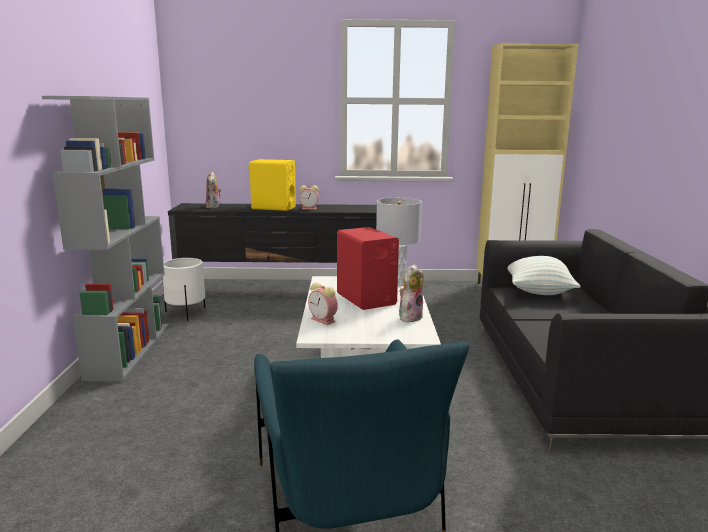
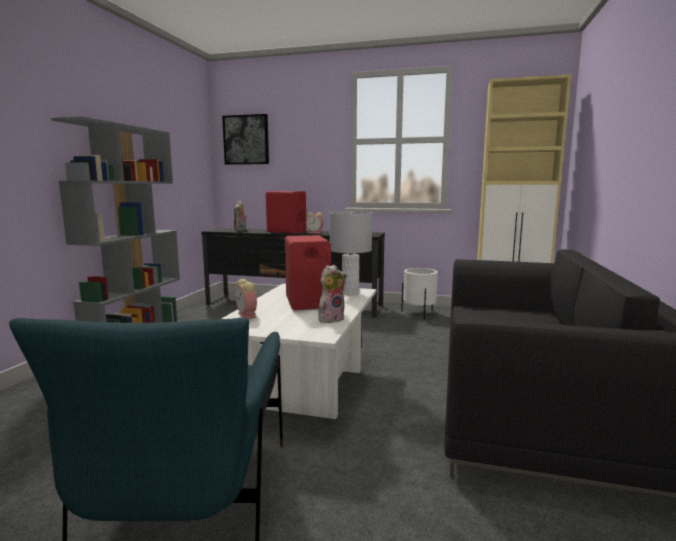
camera: 15 degrees right, 5 degrees down
(186, 313) = (204, 315): white planter -> white planter (419, 313)
(208, 93) = (246, 140): none -> picture
(273, 208) = (286, 231): yellow speaker -> red speaker
(538, 292) = (501, 312): pillow -> none

